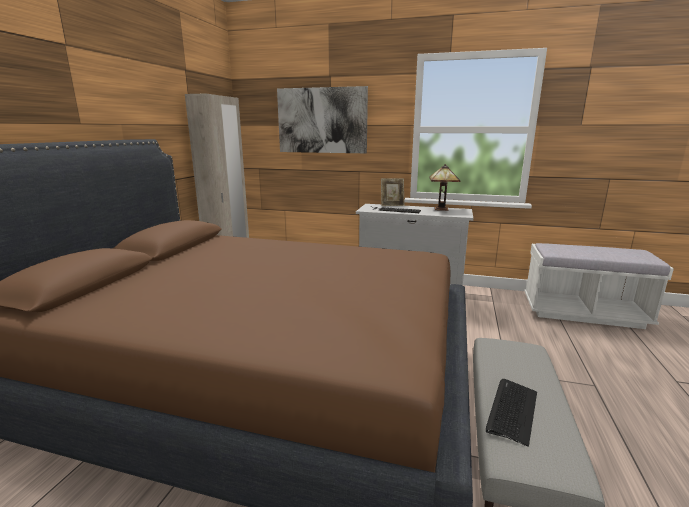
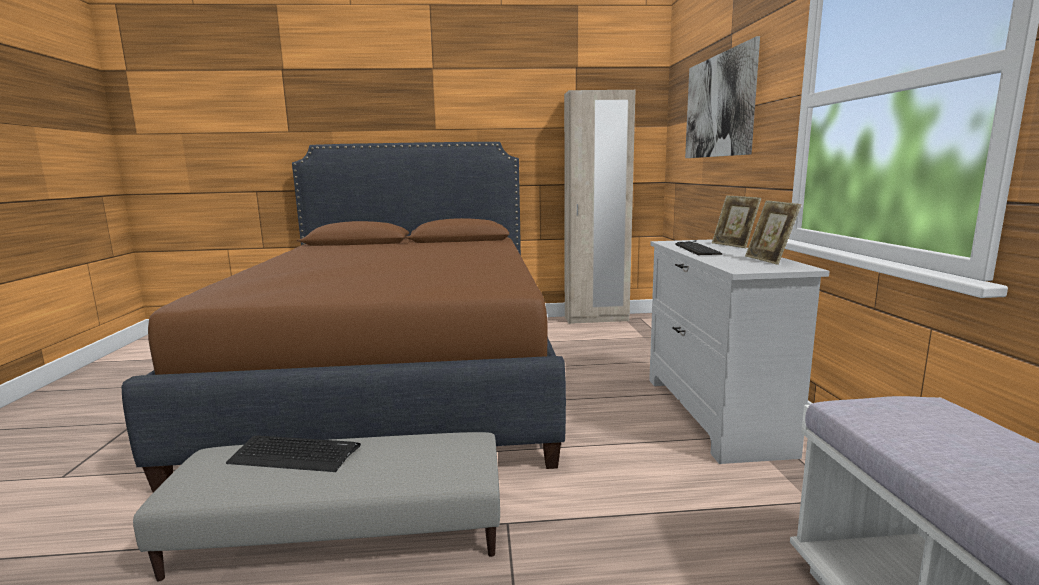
camera: 70 degrees right, 5 degrees down
(442, 209) = (769, 260): table lamp -> picture frame

